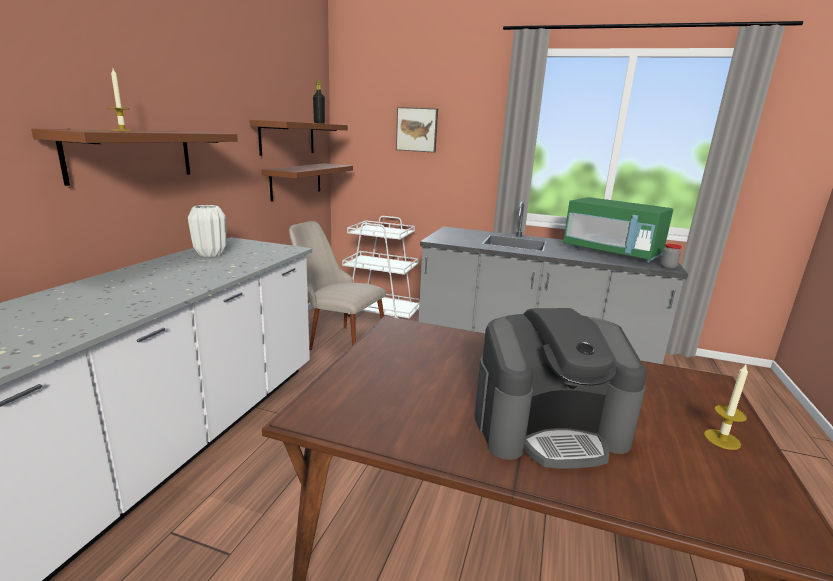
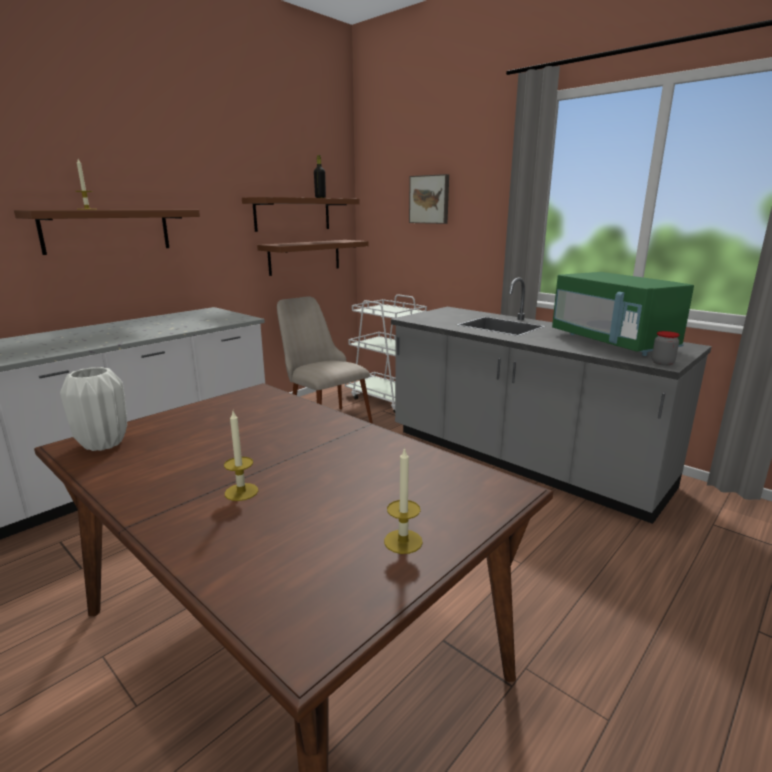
camera: 25 degrees right, 0 degrees up
(210, 254) = (171, 319): white vase -> white vase (103, 444)
(549, 427) = (241, 492): coffee machine -> candle

